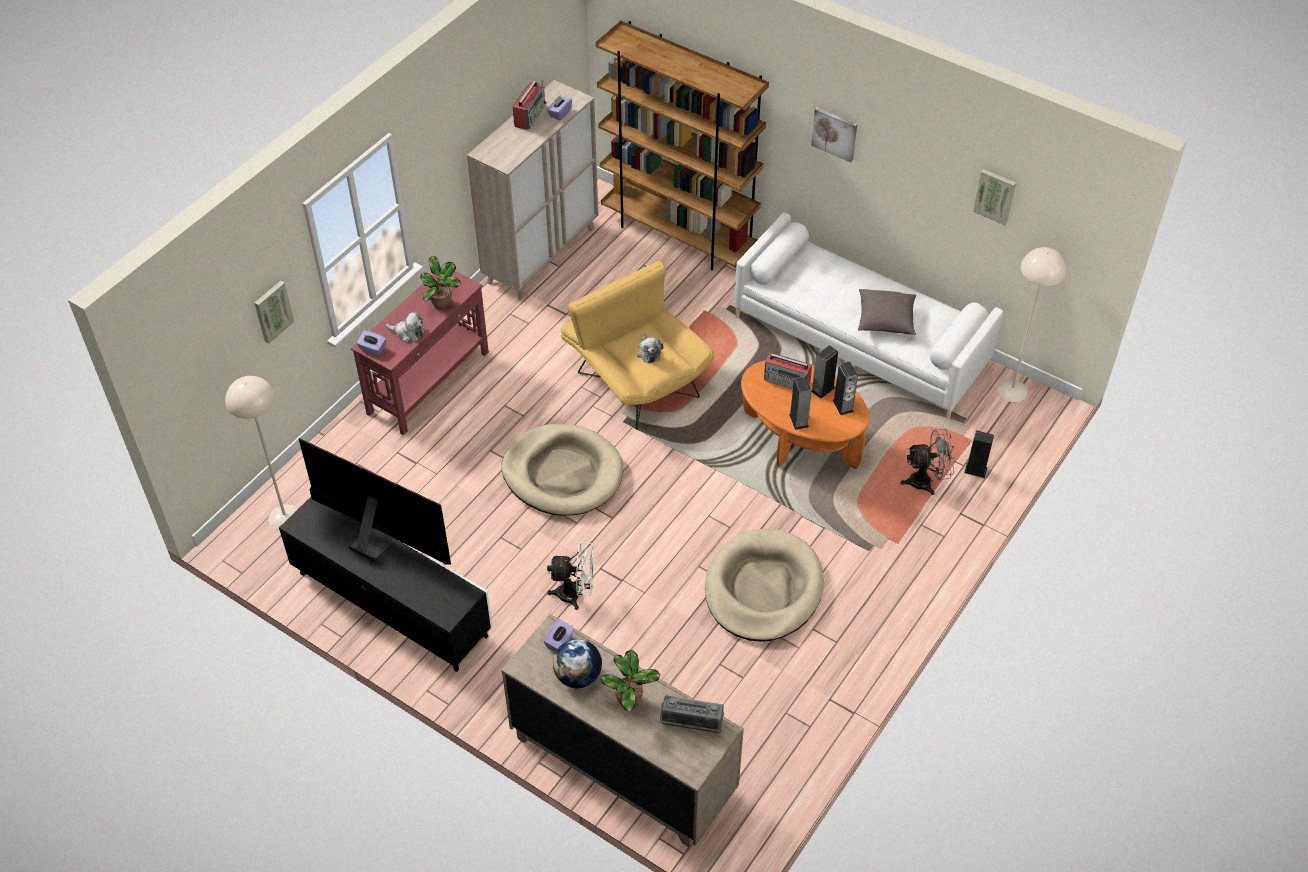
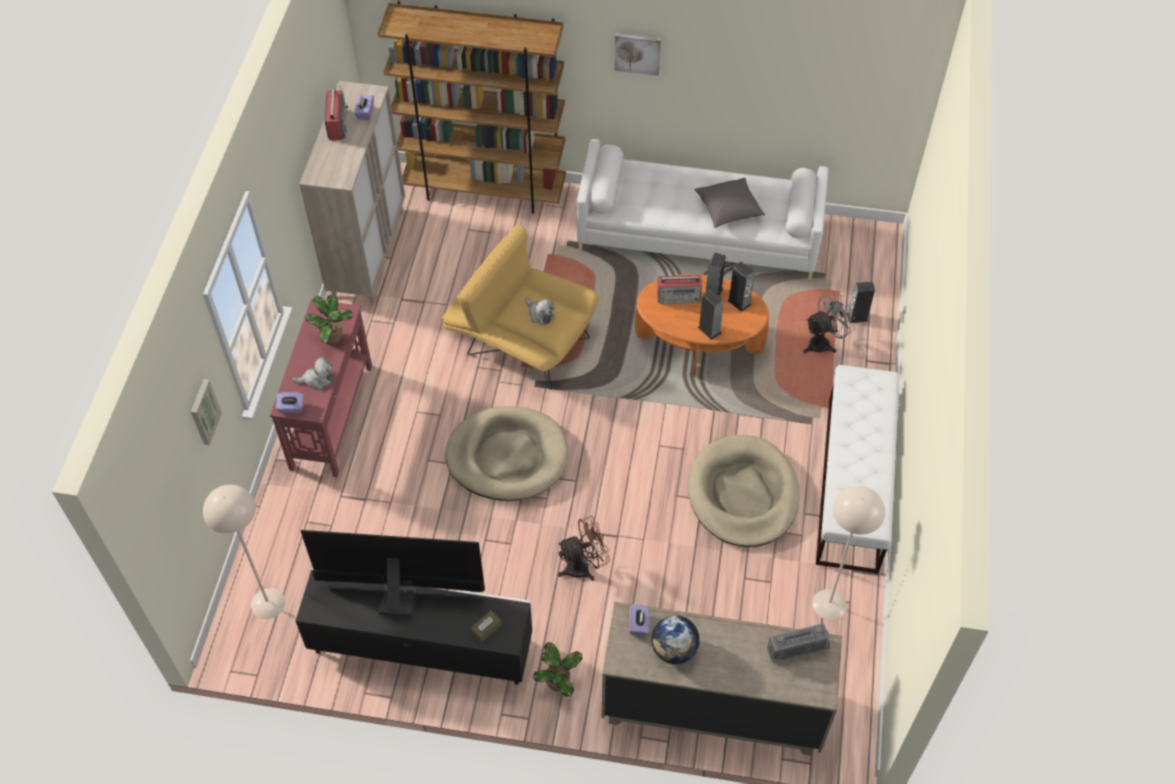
camera: 25 degrees left, 5 degrees up
(434, 598) = (486, 629): none -> brown tissue box
(575, 594) = (583, 566): white fan -> brown fan
(630, 701) = (733, 652): potted plant -> potted plant (559, 683)
(878, 620) = (852, 483): none -> white bench
(995, 195) = (810, 67): picture -> none
(1012, 390) = (848, 234): beige floor lamp -> beige floor lamp (829, 604)

